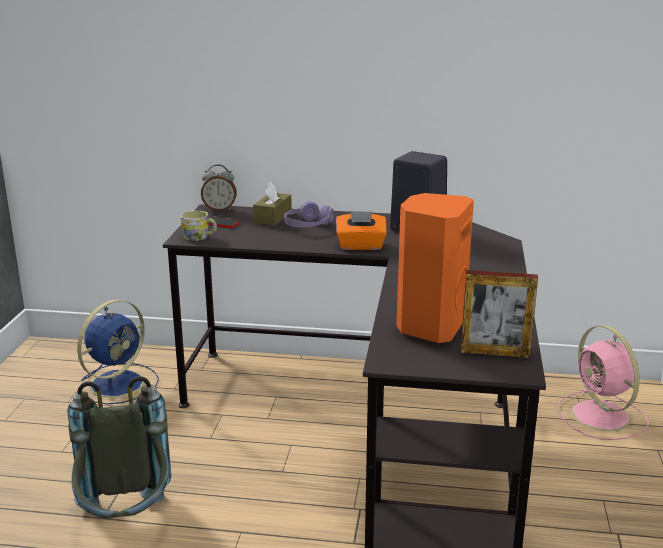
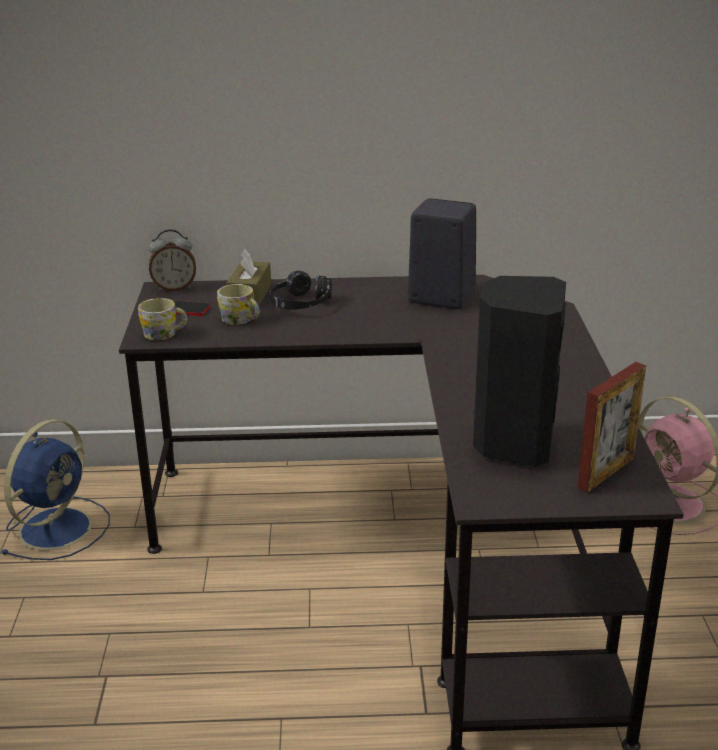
camera: 10 degrees left, 5 degrees up
(126, 522) = (128, 726): grey backpack -> none
(259, 232) = (241, 320): none -> mug
(307, 225) = (300, 304): purple headphones -> black headphones
(360, 246) = (380, 329): orange tissue box -> none
(429, 327) = (512, 443): orange speaker -> black speaker
(495, 353) = (606, 473): picture frame -> picture frame turned 45 degrees counterclockwise

